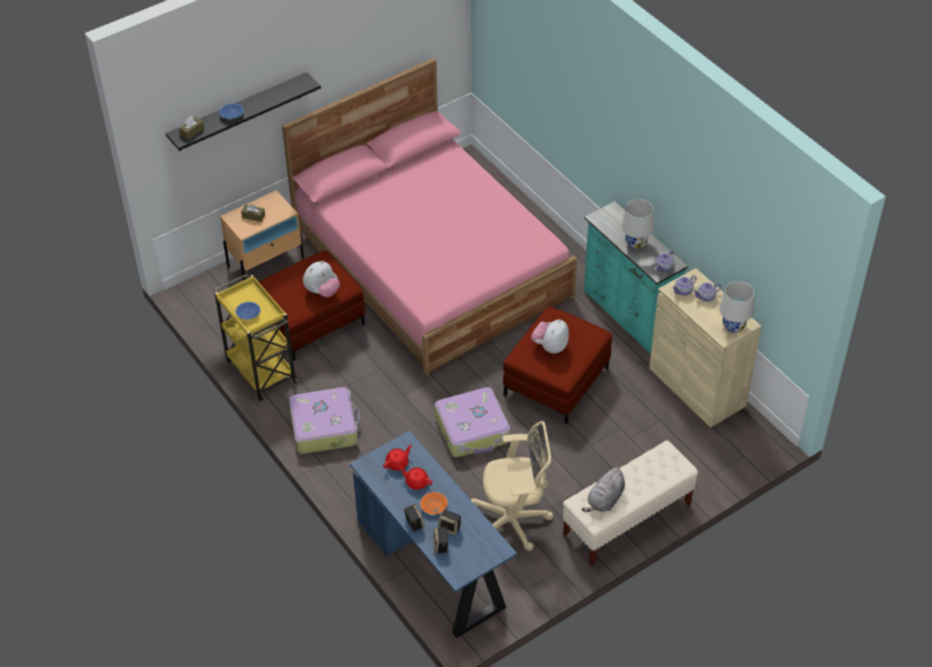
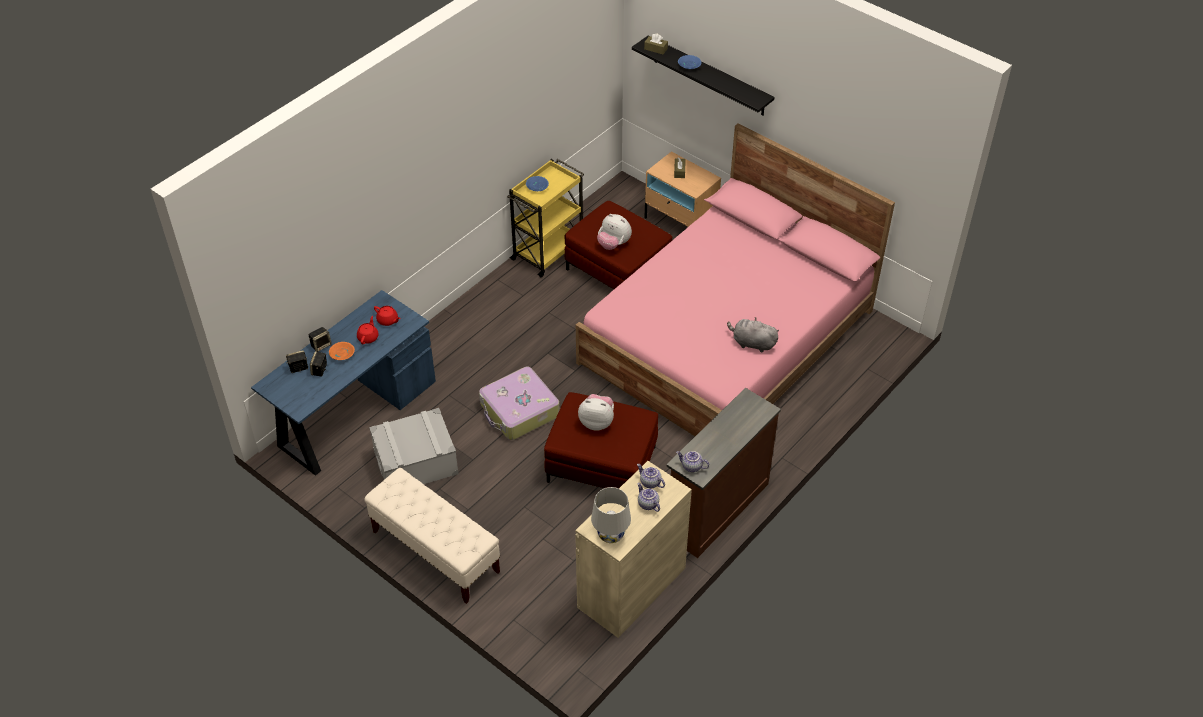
camera: 75 degrees right, 0 degrees up
(324, 427) = (494, 307): suitcase -> none
(514, 521) = (415, 462): beige office chair -> grey storage box
(605, 500) = (405, 498): grey plush toy -> grey plush toy (752, 343)
(628, 315) = (716, 509): turquoise dresser -> brown dresser
(636, 243) = (720, 437): white table lamp -> none

